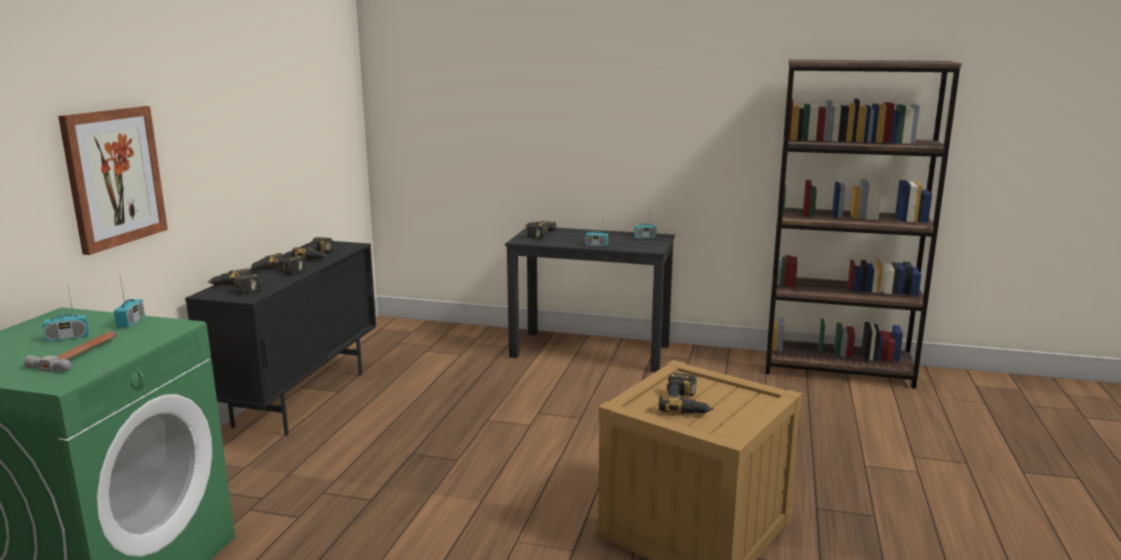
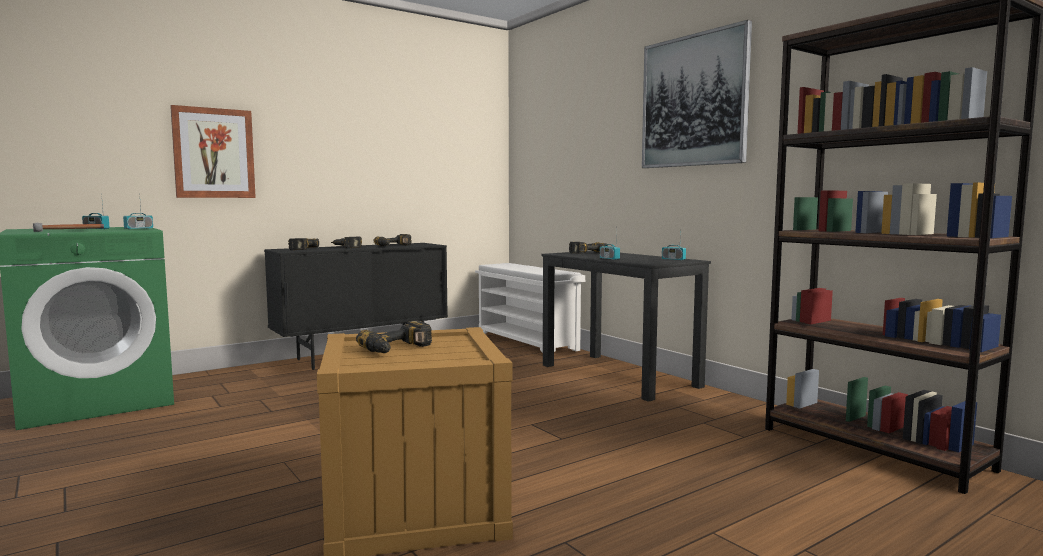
camera: 40 degrees right, 10 degrees down
(438, 331) = (528, 342): none -> white shoe rack
(650, 84) = (694, 101): none -> picture

